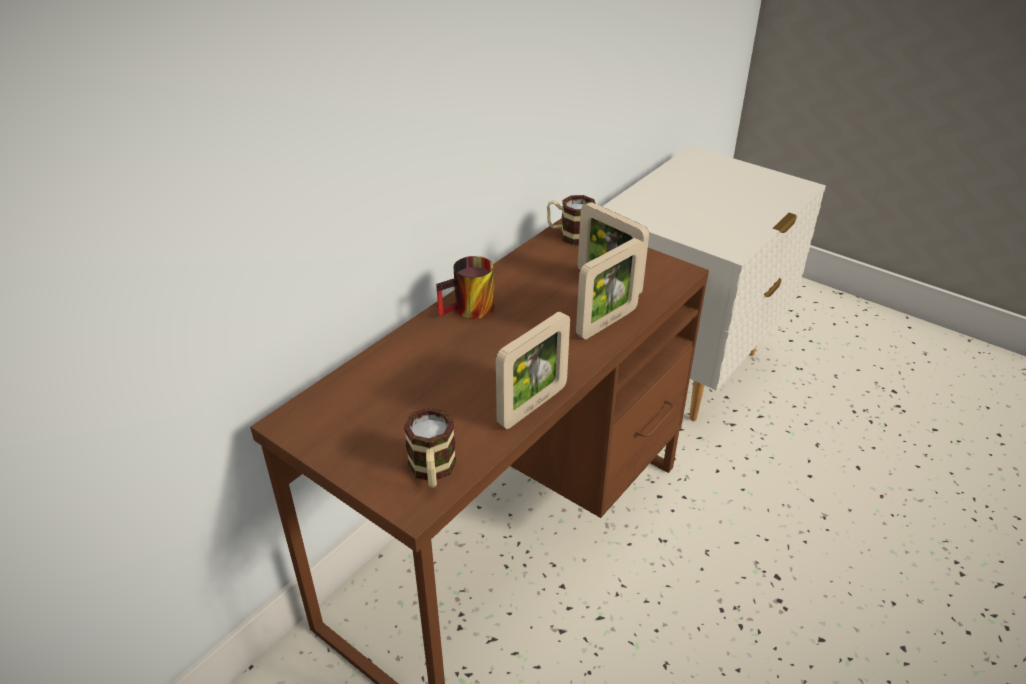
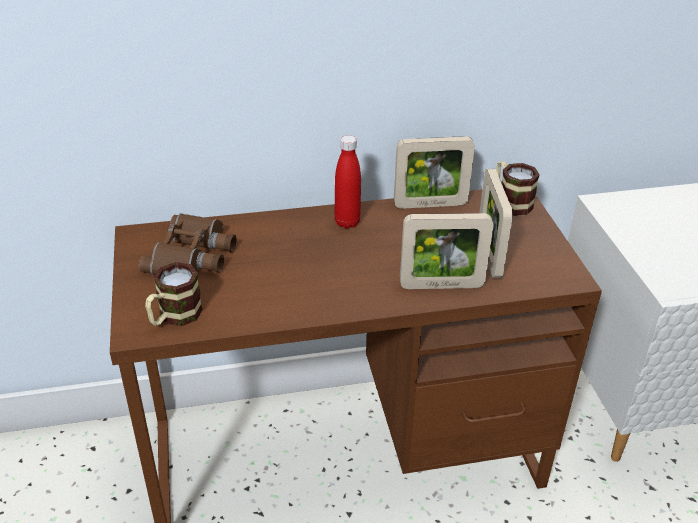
camera: 40 degrees right, 0 degrees up
(372, 409) = (193, 255): none -> brown binoculars
(469, 311) = (347, 222): mug -> red bottle
(532, 406) = (297, 314): picture frame -> picture frame (430, 204)

